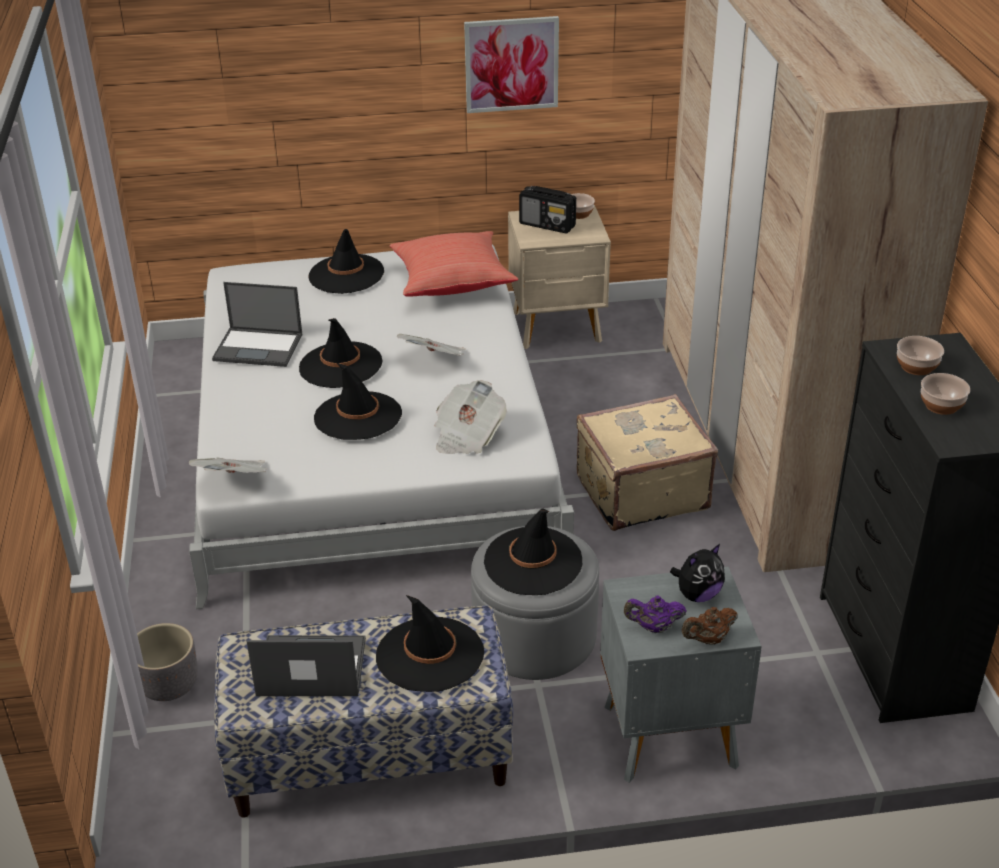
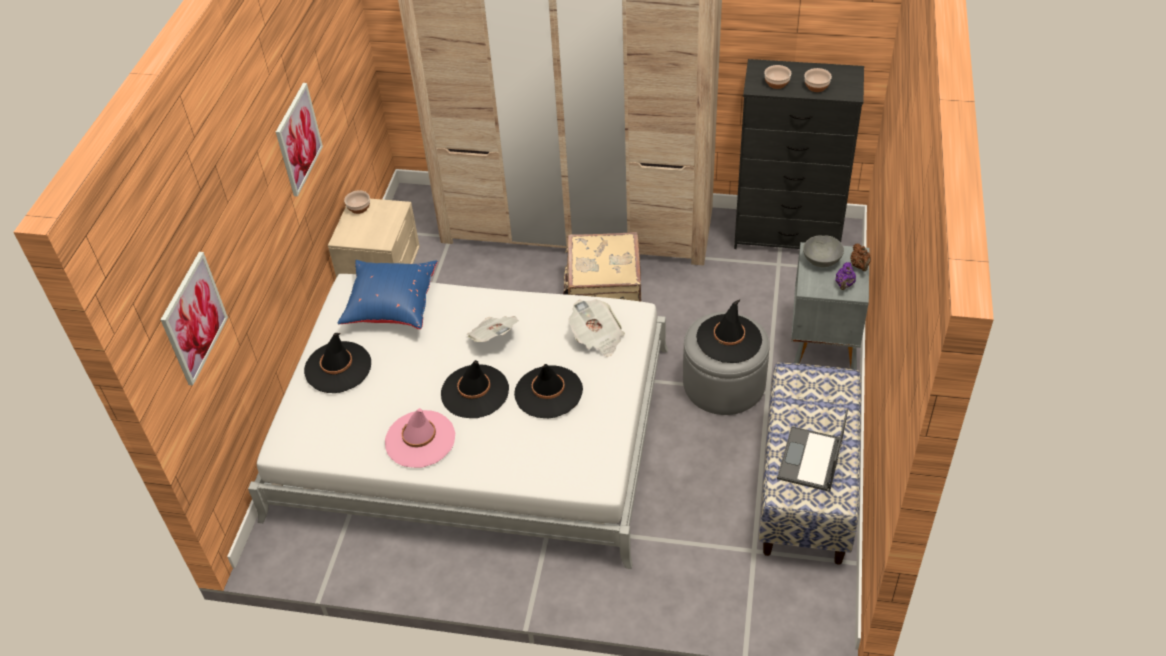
camera: 70 degrees left, 10 degrees up
(168, 686) = (708, 594): grey planter -> none
(202, 71) = (193, 318): none -> picture
(234, 481) = (597, 477): newspaper -> none
(259, 347) = (420, 439): laptop -> pink hat
(430, 655) = (814, 399): black hat -> none
(451, 282) = (391, 306): red pillow -> blue pillow
(548, 225) = (365, 228): radio -> none
(697, 594) = (821, 260): plush toy -> grey bowl

